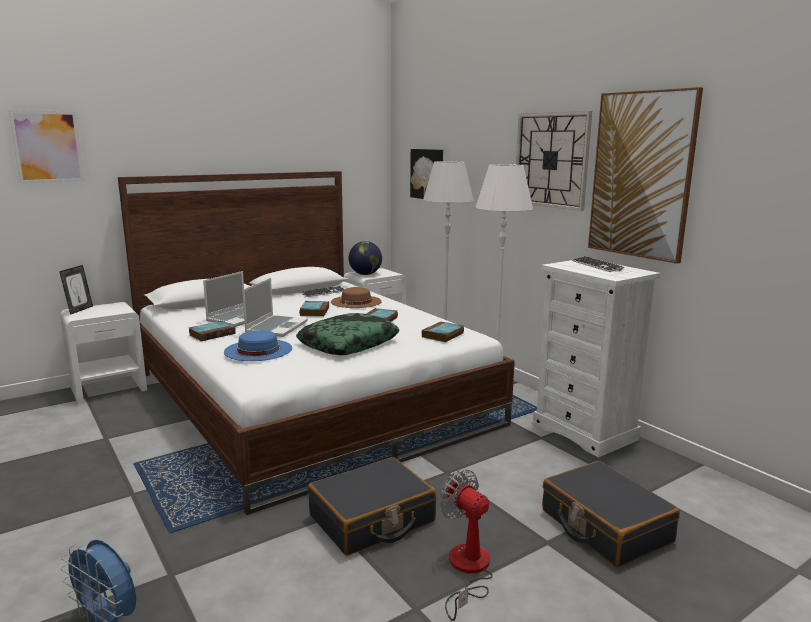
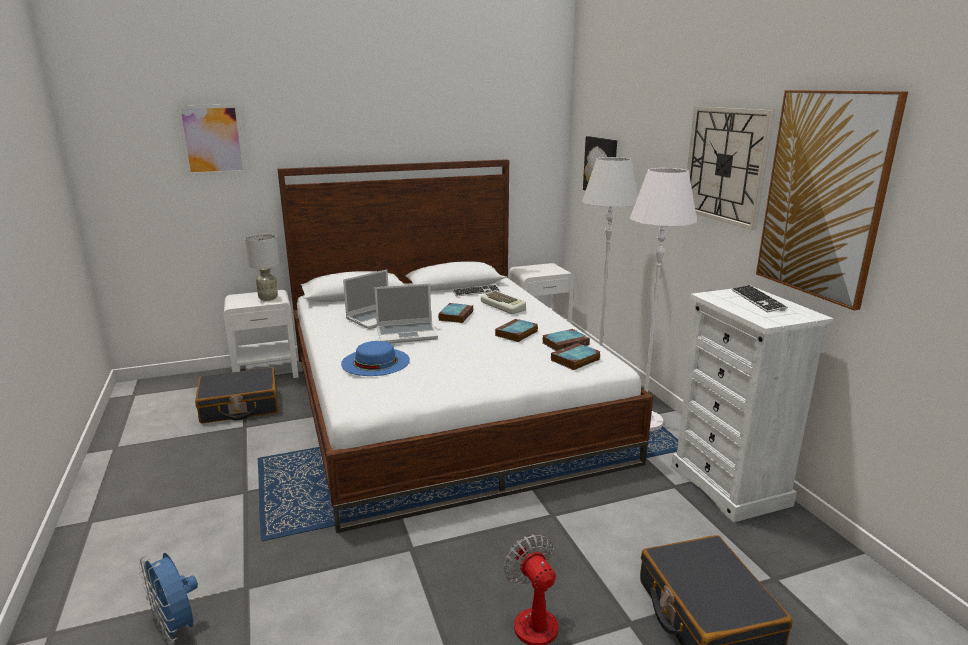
camera: 15 degrees right, 5 degrees up
(79, 310) = (240, 297): picture frame -> none
(112, 309) = (268, 298): none -> grey table lamp
(212, 334) = (344, 336): book -> book (566, 343)
(276, 327) = (407, 333): laptop -> laptop turned 45 degrees clockwise
(348, 343) = (470, 361): pillow -> none
(356, 301) = (504, 306): brown hat -> keyboard
(365, 274) = (530, 270): globe -> none
(372, 519) = (453, 560): black suitcase -> black suitcase (240, 406)

